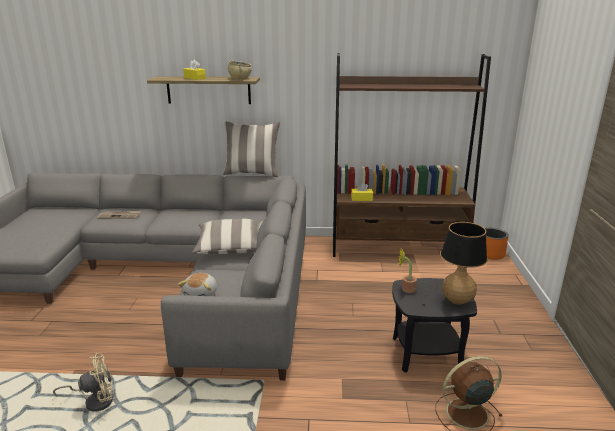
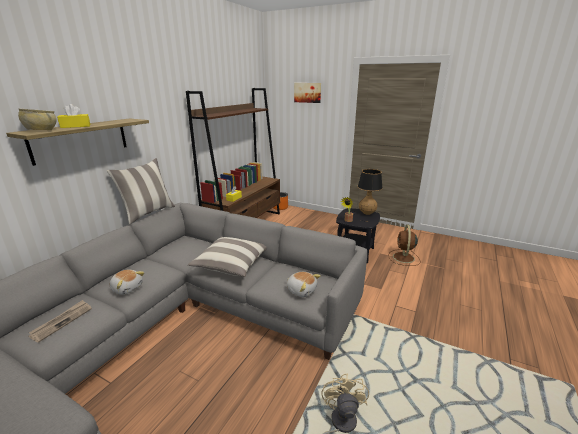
camera: 65 degrees left, 0 degrees up
(167, 220) = (127, 288): none -> plush toy
(239, 79) = (125, 120): beige bowl -> beige bowl (41, 130)
(560, 71) = (307, 92): none -> picture

